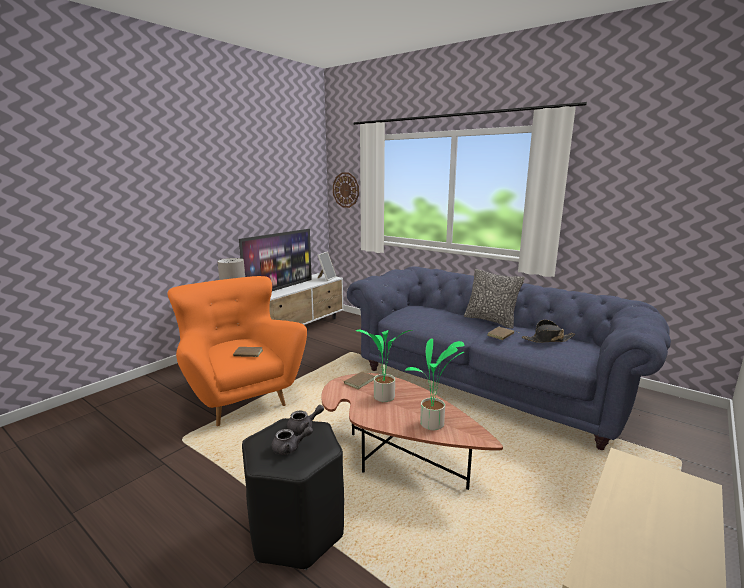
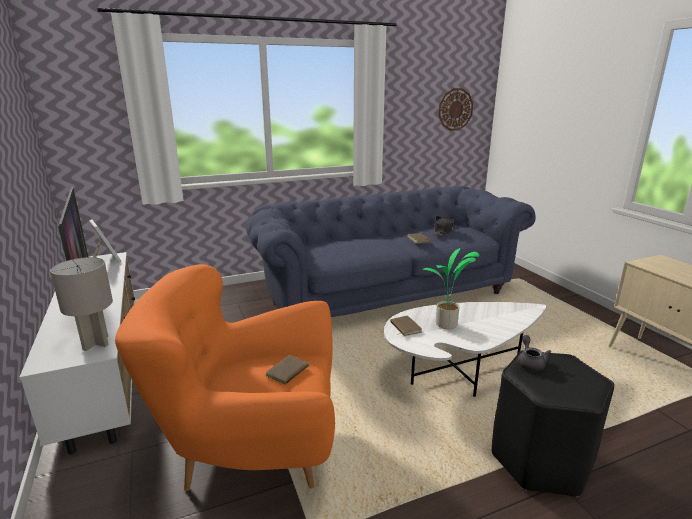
camera: 60 degrees left, 5 degrees up
(290, 448) = (566, 377): grey teapot -> none
(346, 190) = (83, 118): wall clock -> wall clock (455, 109)
(395, 455) = (457, 371): brown coffee table -> white coffee table
(433, 425) = (506, 318): potted plant -> none
(490, 320) = (381, 234): pillow -> none

